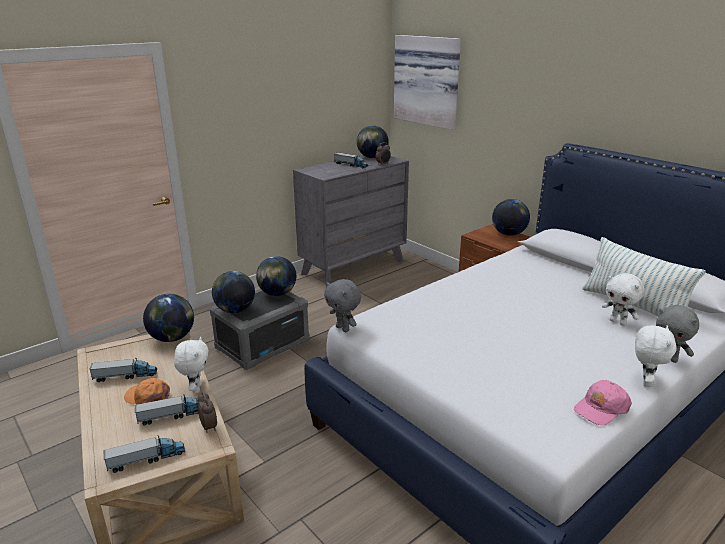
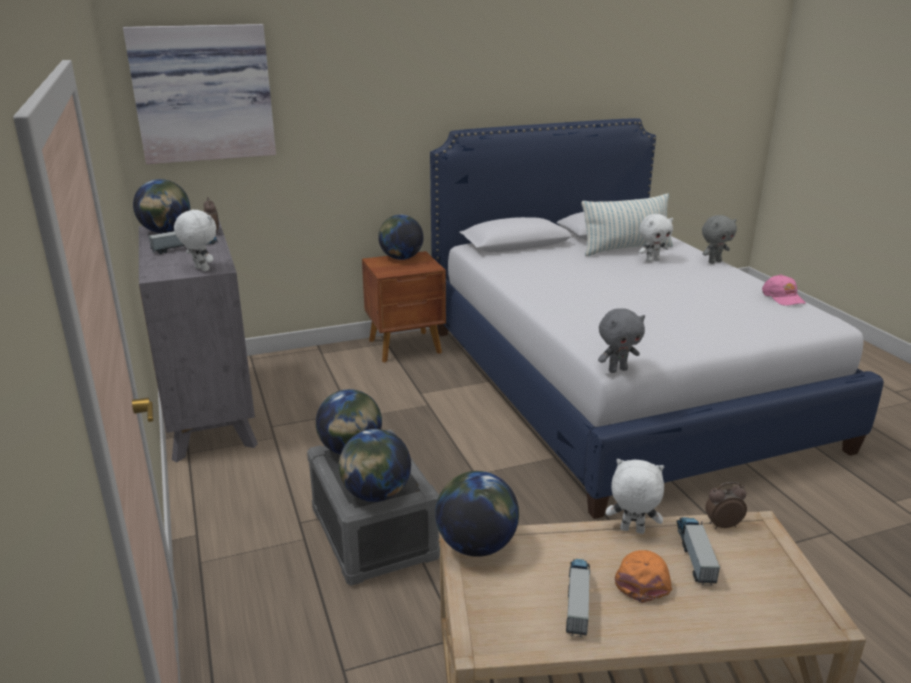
camera: 70 degrees left, 0 degrees up
(147, 398) = (643, 578): orange cap -> orange cap turned 150 degrees clockwise
(147, 459) = (784, 582): toy truck -> none
(645, 381) = (746, 276): white plush toy -> white plush toy (200, 269)

